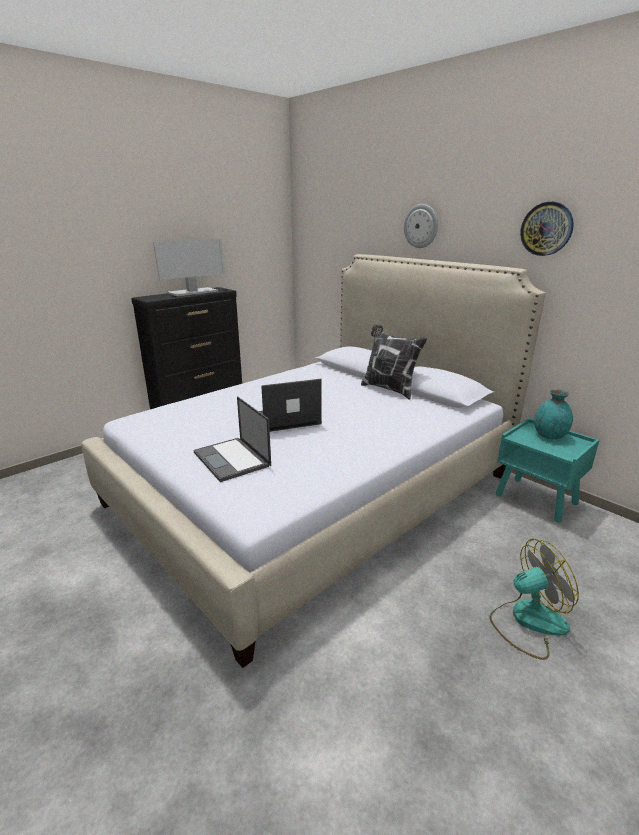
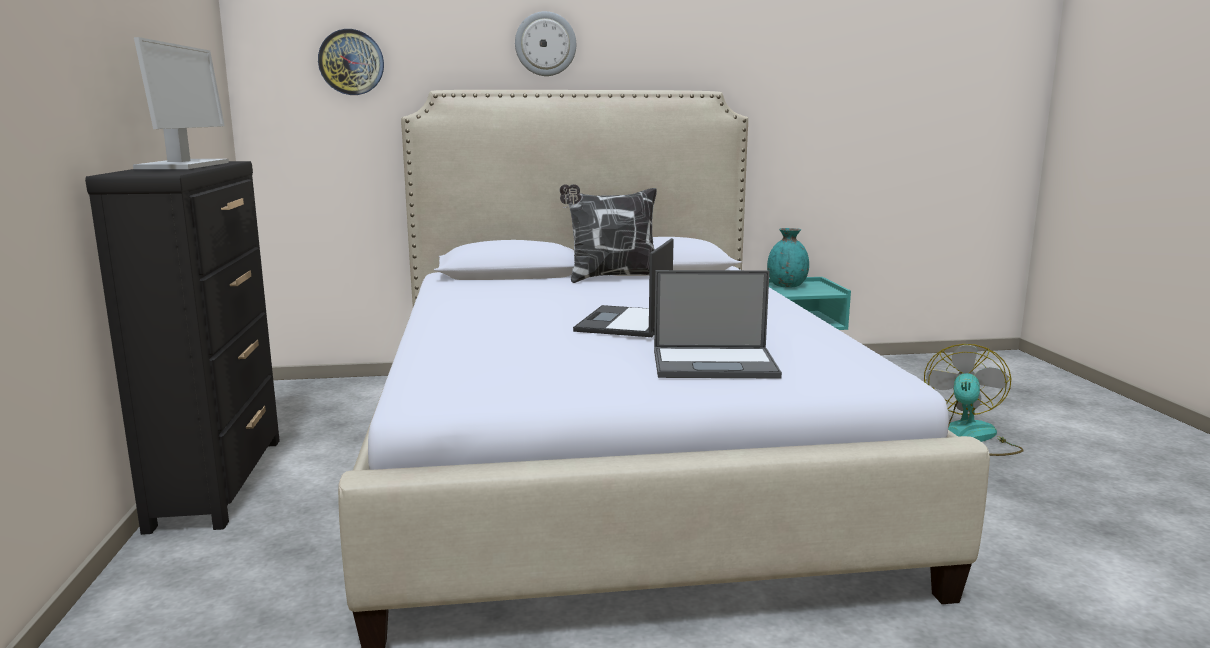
camera: 55 degrees left, 10 degrees down
(546, 229) = (726, 45): wall clock -> wall clock (351, 62)

